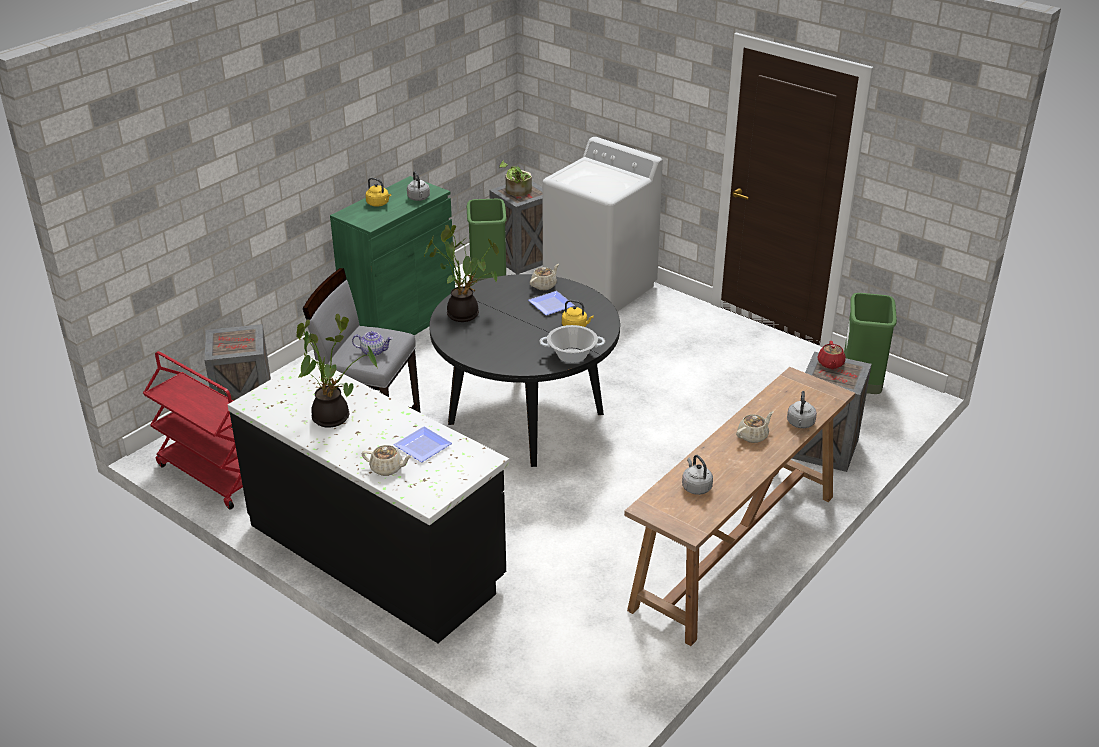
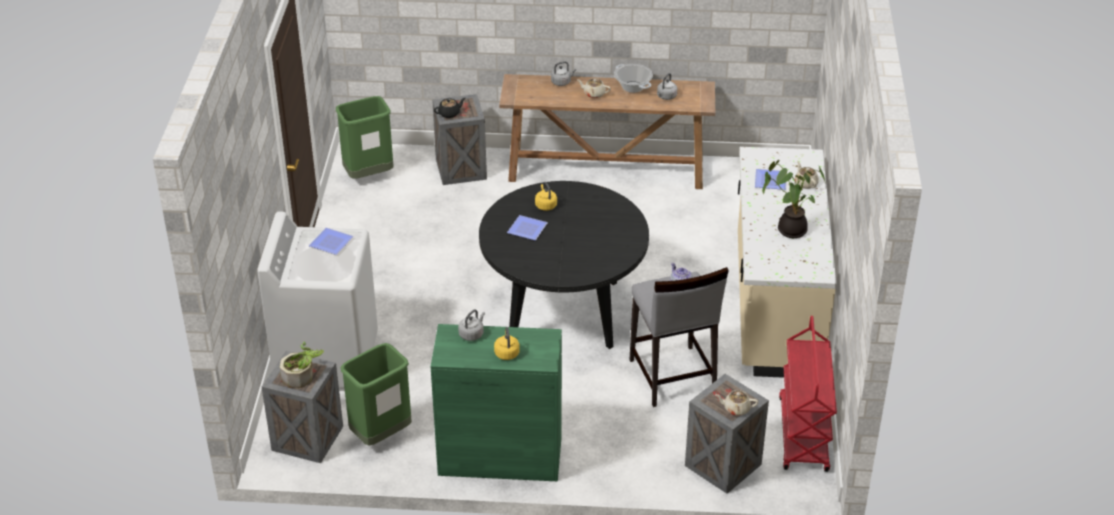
camera: 125 degrees left, 5 degrees up
(377, 553) = (774, 306): black counter -> beige counter
(464, 313) = (585, 264): potted plant -> none
(544, 285) = (502, 245): beige teapot -> beige teapot (736, 408)
(572, 355) = (584, 192): cooking pot -> cooking pot (632, 87)
(607, 184) = (331, 244): none -> plate
(830, 364) = (449, 113): red teapot -> black teapot

